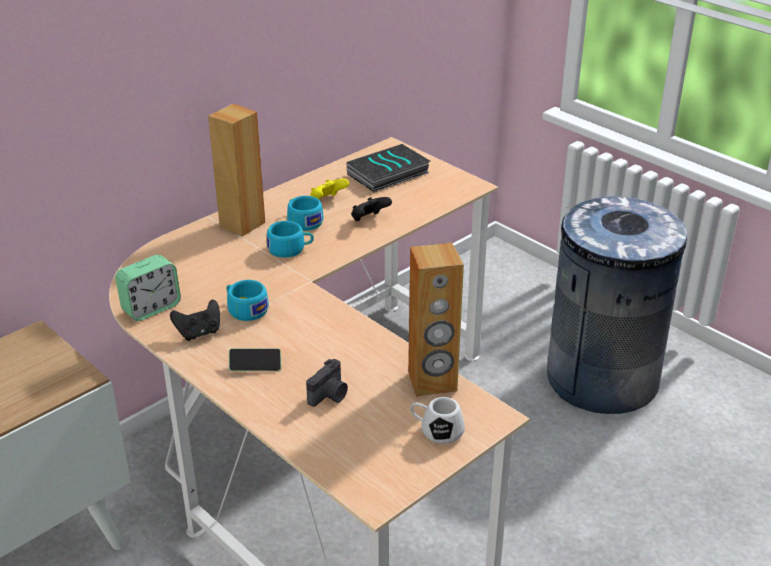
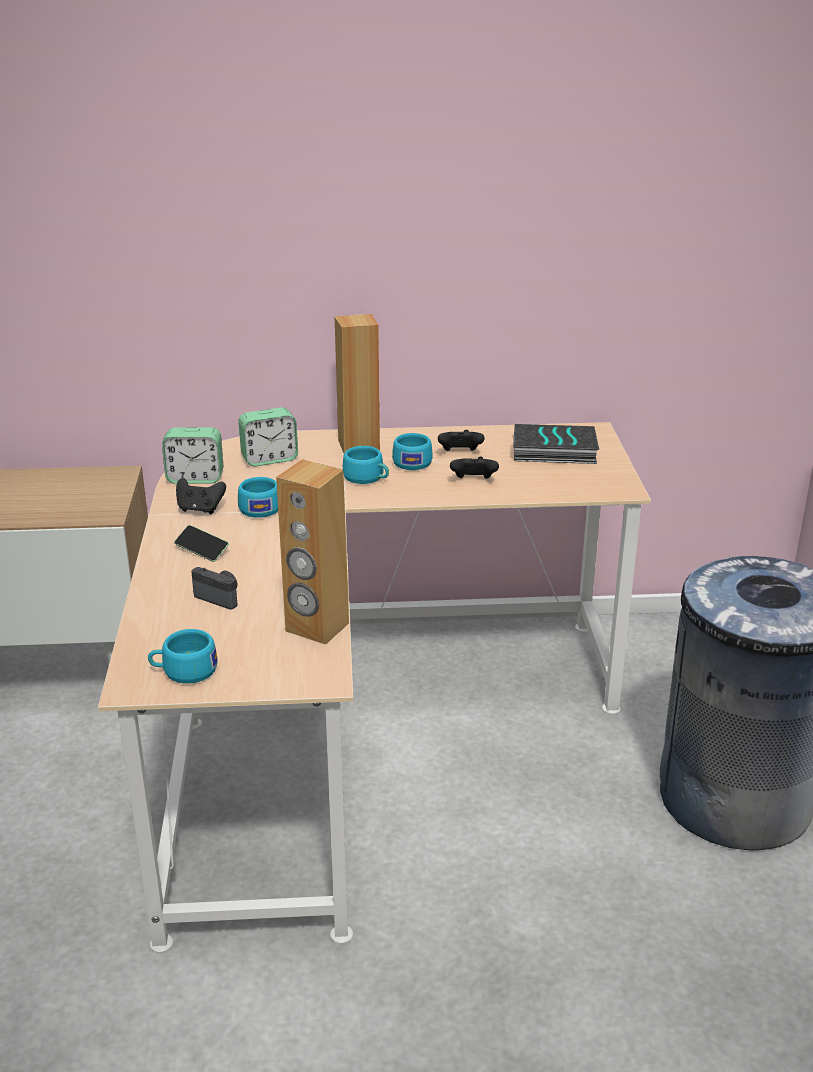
camera: 40 degrees right, 5 degrees down
(188, 265) = (269, 459): none -> alarm clock
(327, 201) = (460, 453): yellow game controller -> black game controller
(329, 396) = (220, 597): camera -> camera turned 135 degrees counterclockwise
(394, 465) = (184, 671): none -> turquoise cup
(436, 429) = (260, 663): white mug -> none

